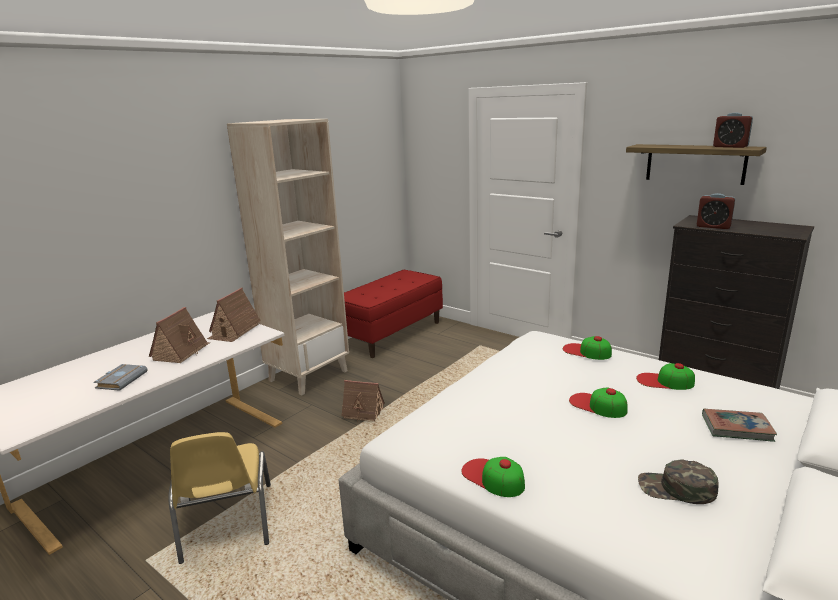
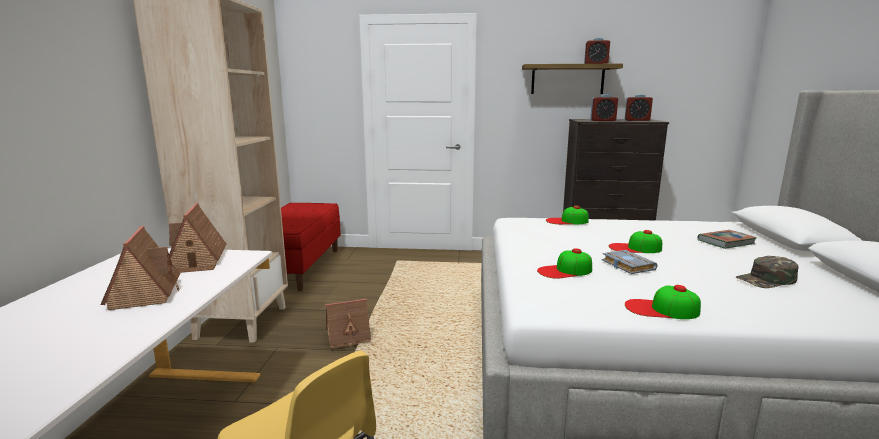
camera: 35 degrees left, 5 degrees down
(121, 380) = (81, 342): grey book -> grey book (626, 265)
(664, 381) = (643, 228): cap -> cap (565, 270)
(769, 229) = (637, 120): none -> alarm clock

